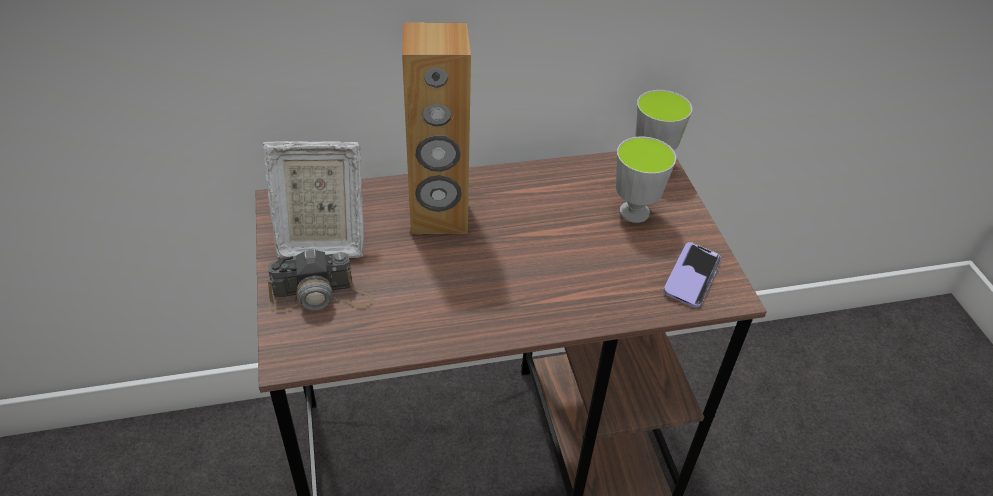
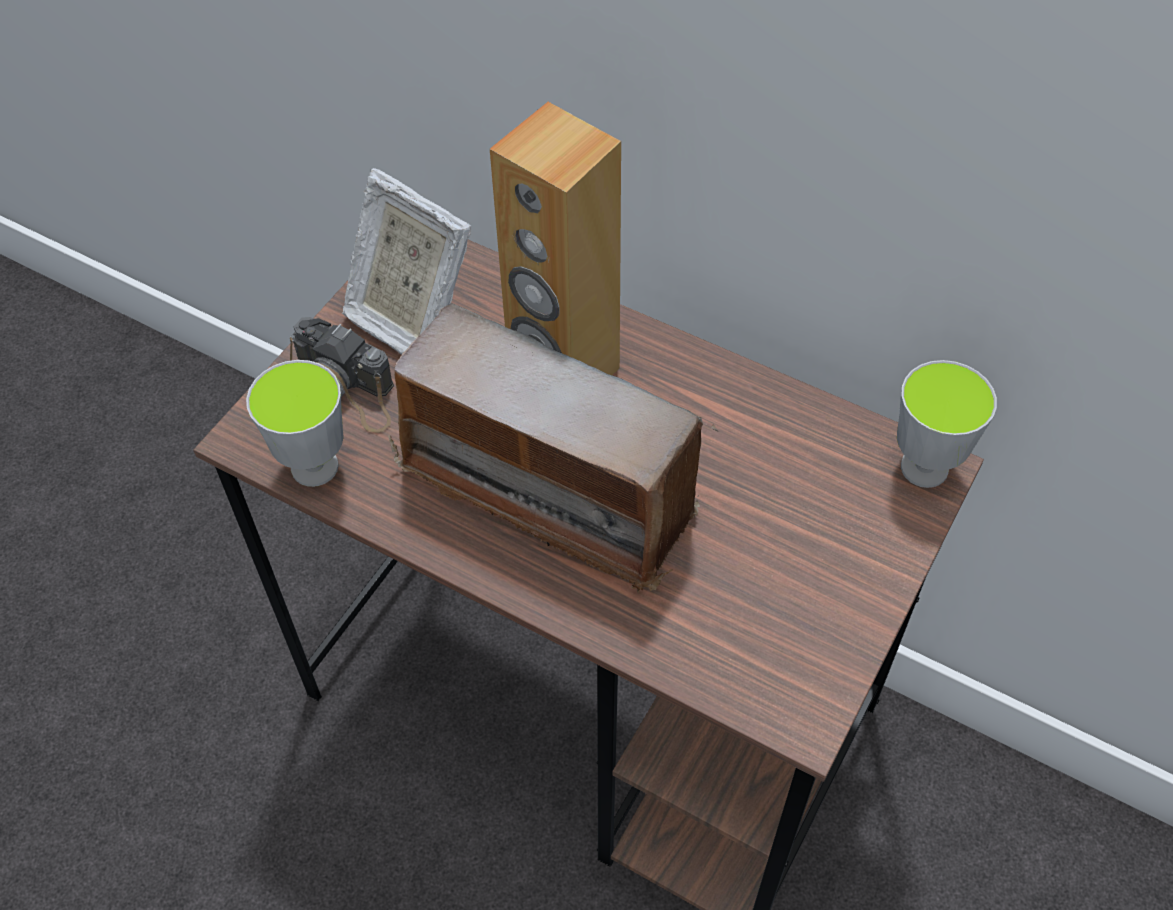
camera: 45 degrees right, 10 degrees up
(499, 273) = (551, 489): none -> radio
(634, 212) = (810, 522): cup -> cup (314, 467)
(692, 276) = (781, 659): phone -> none

